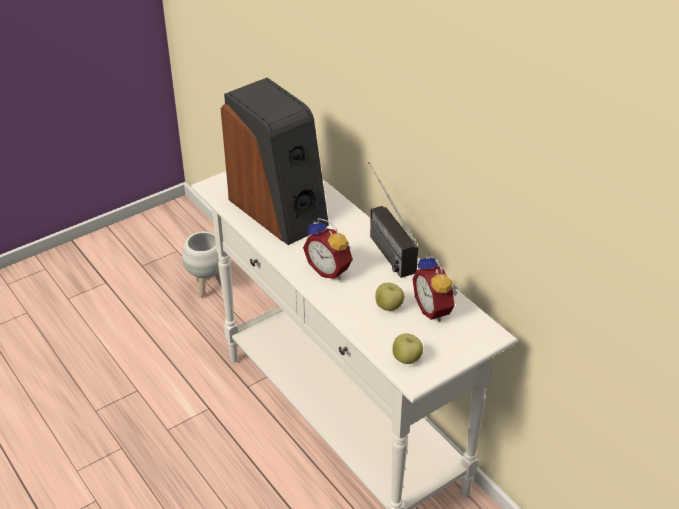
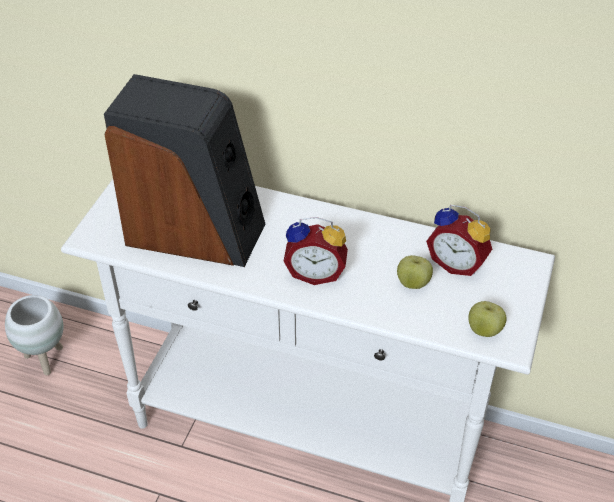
camera: 35 degrees left, 5 degrees up
(382, 244) = (339, 218): radio -> none

